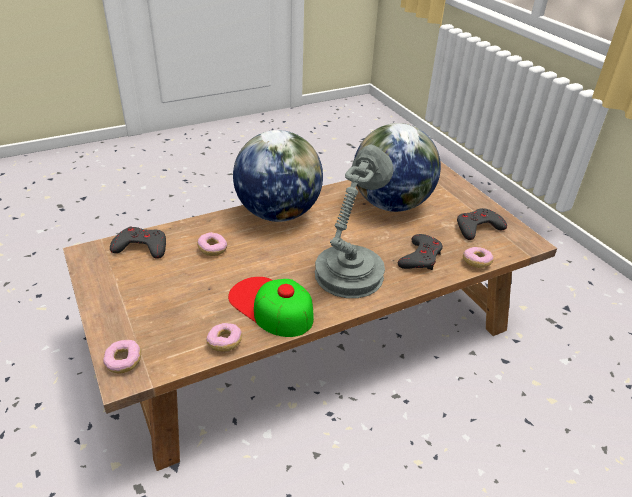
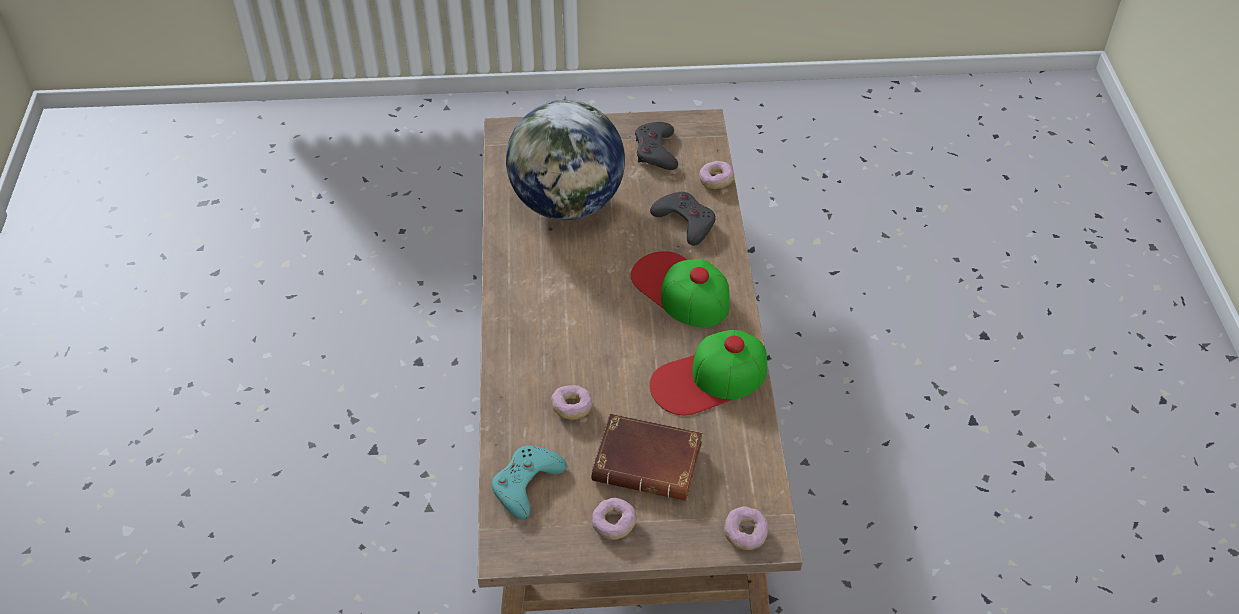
camera: 65 degrees left, 10 degrees up
(141, 247) = (526, 484): grey game controller -> turquoise game controller
(178, 295) = (650, 462): none -> brown book
(225, 342) = (751, 435): donut -> donut (614, 524)
(278, 213) = (525, 320): globe -> none
(351, 271) = (680, 289): grey table lamp -> cap

